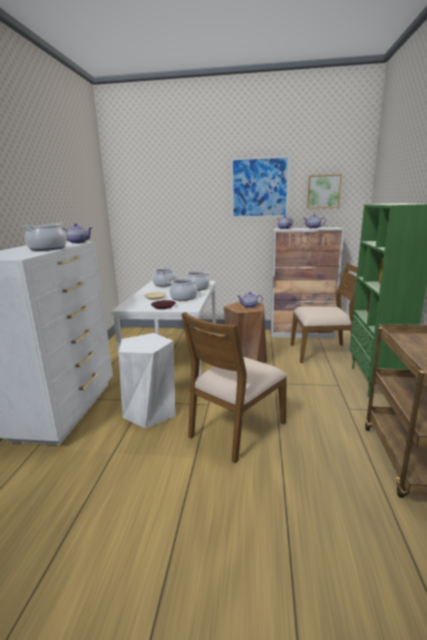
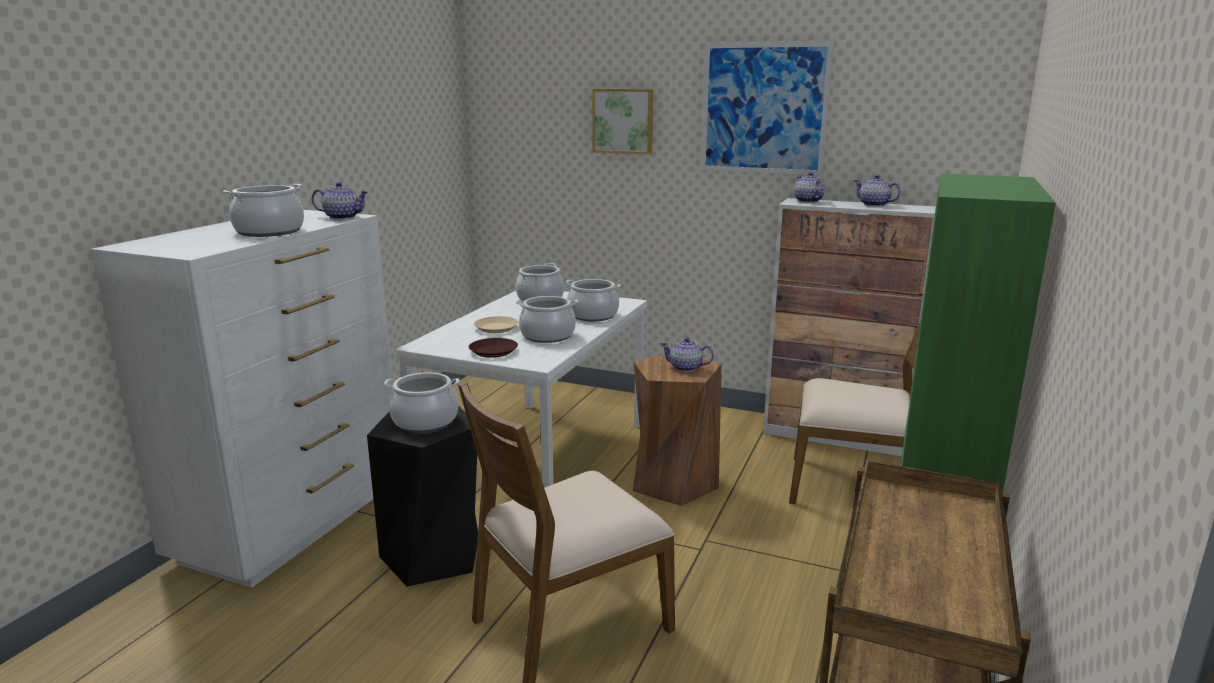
camera: 15 degrees right, 0 degrees up
(144, 342) = (425, 421): none -> cooking pot
(150, 412) = (433, 555): white stool -> black stool
(323, 191) = (907, 124): picture -> picture (623, 121)

